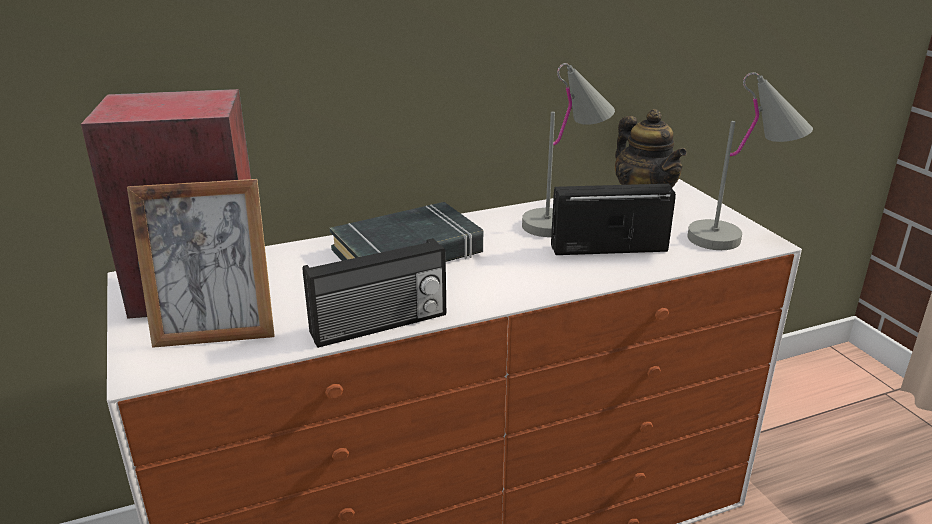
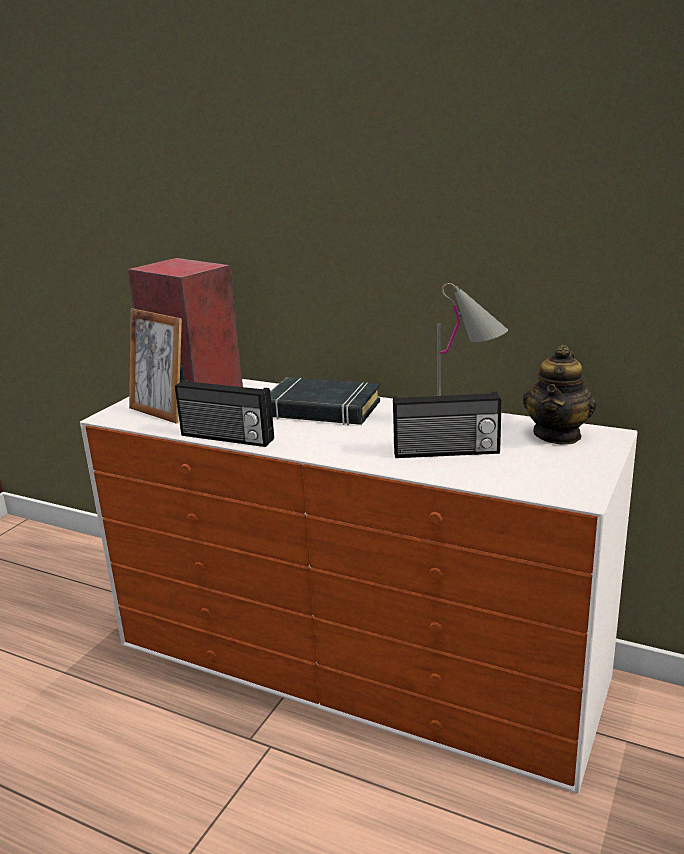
camera: 50 degrees right, 5 degrees down
(608, 247) = (446, 452): radio -> radio turned 135 degrees clockwise
(737, 238) = (564, 485): grey table lamp -> none

